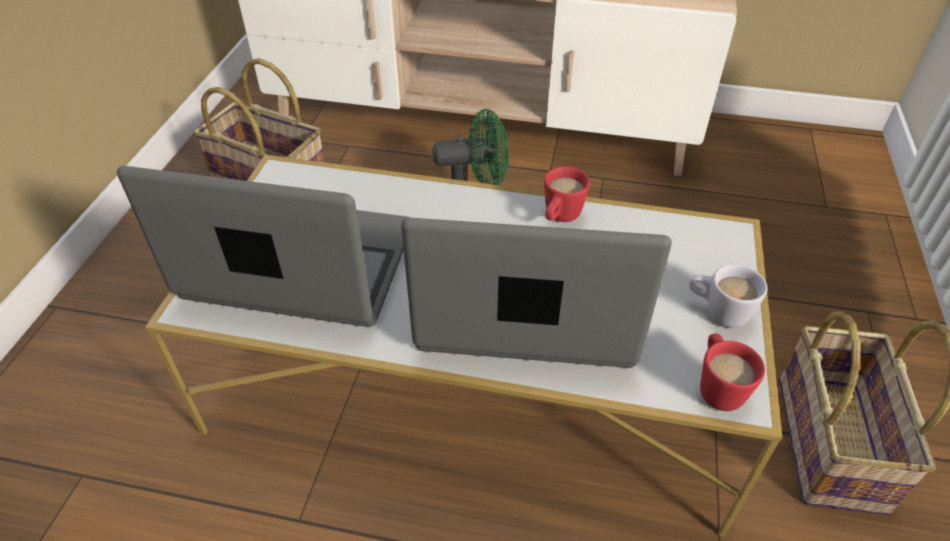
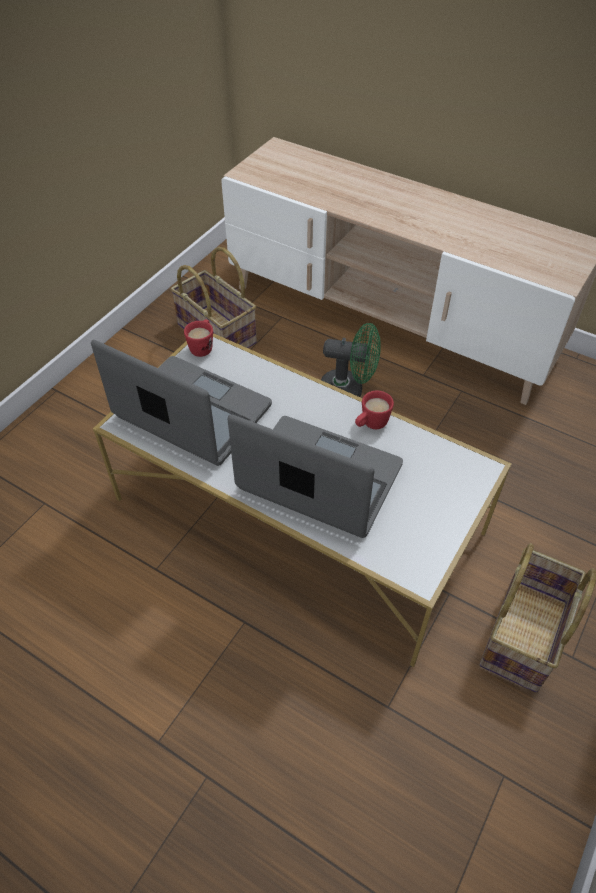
camera: 20 degrees right, 5 degrees up
(717, 312) = (440, 519): white mug -> none
(717, 386) = (410, 566): red mug -> red mug (203, 347)

